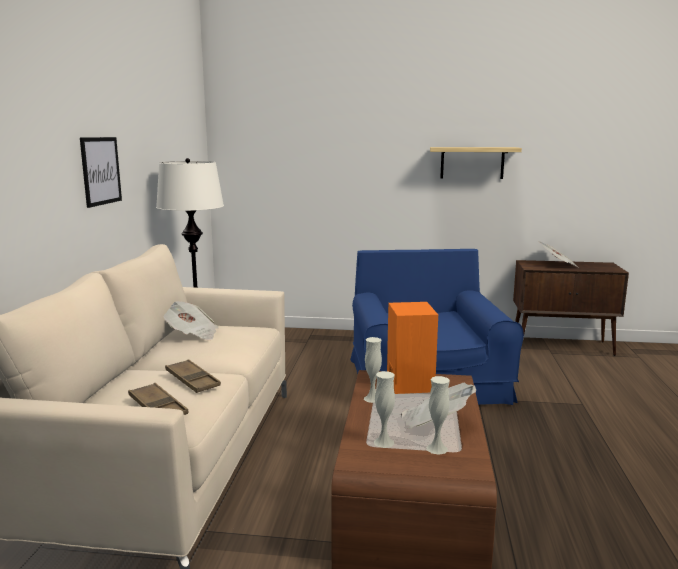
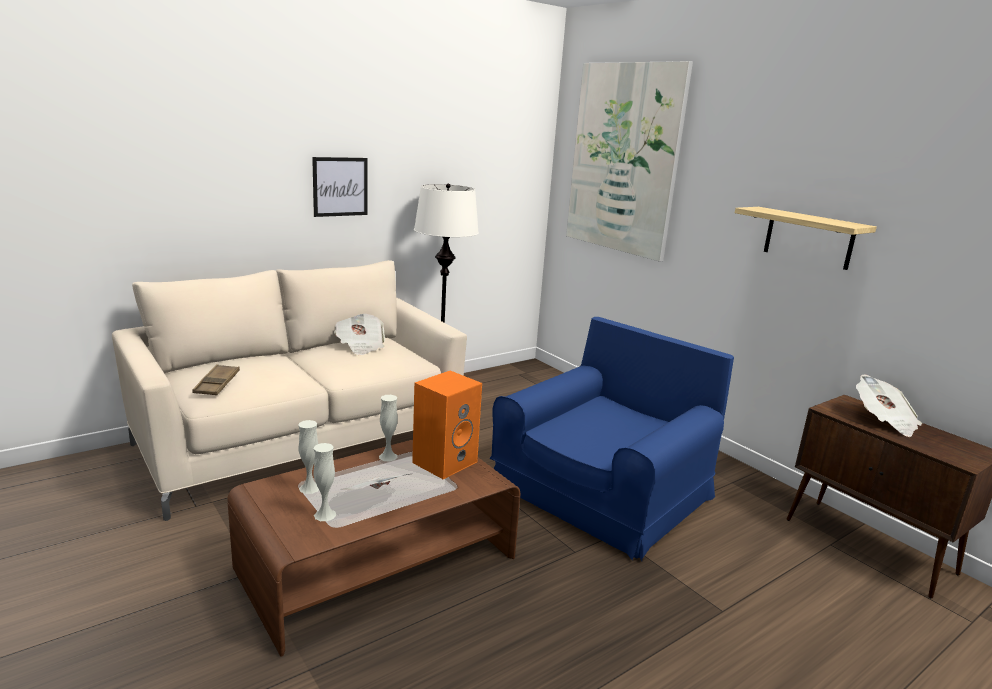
camera: 45 degrees right, 5 degrees up
(192, 380) = (275, 377): brown tray -> none
(295, 126) = (624, 159): none -> picture

